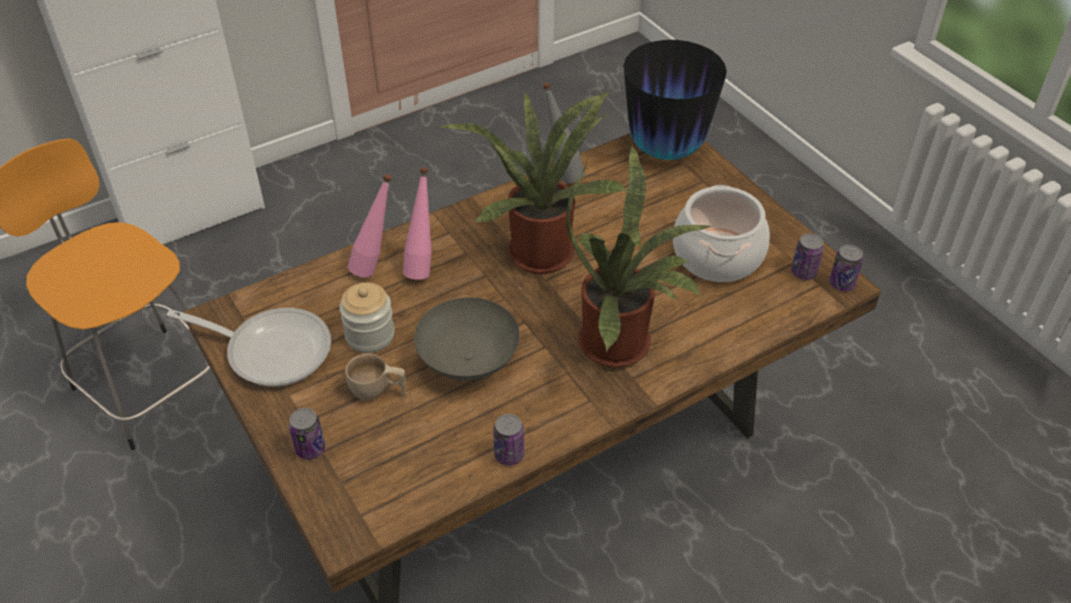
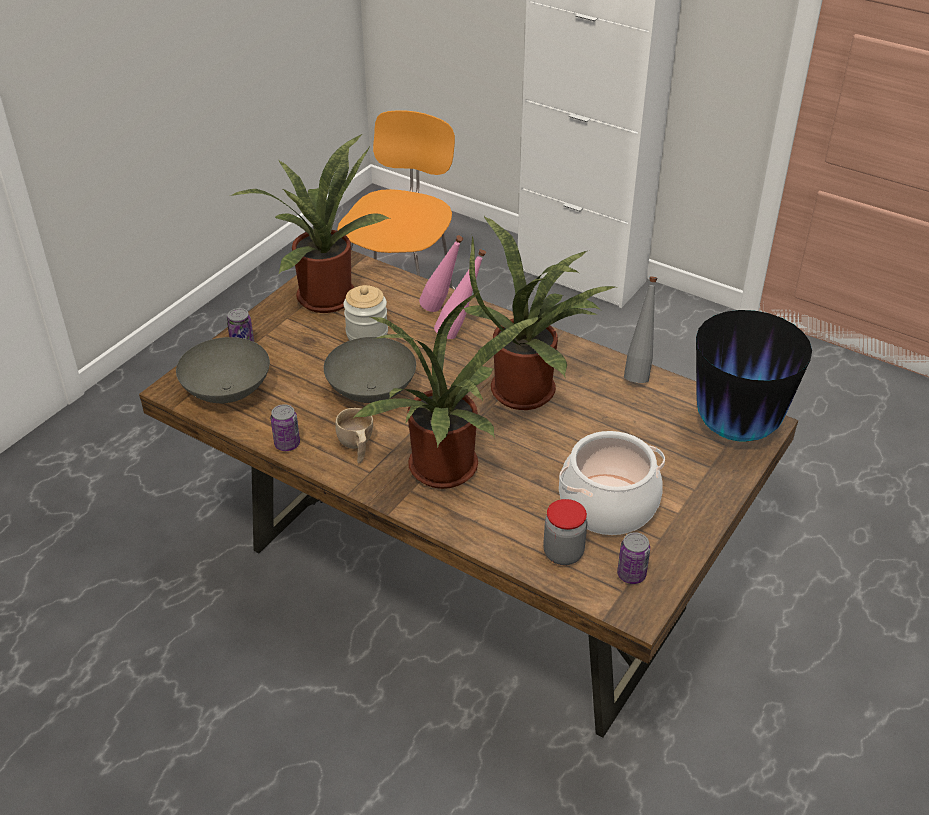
camera: 65 degrees right, 5 degrees down
(271, 350) = (324, 294): frying pan -> potted plant
(378, 392) = (313, 357): beige cup -> beige cup (356, 447)
(385, 484) = (228, 391): none -> grey bowl
(762, 303) = (563, 553): none -> jar
(841, 284) = (636, 609): can -> none

